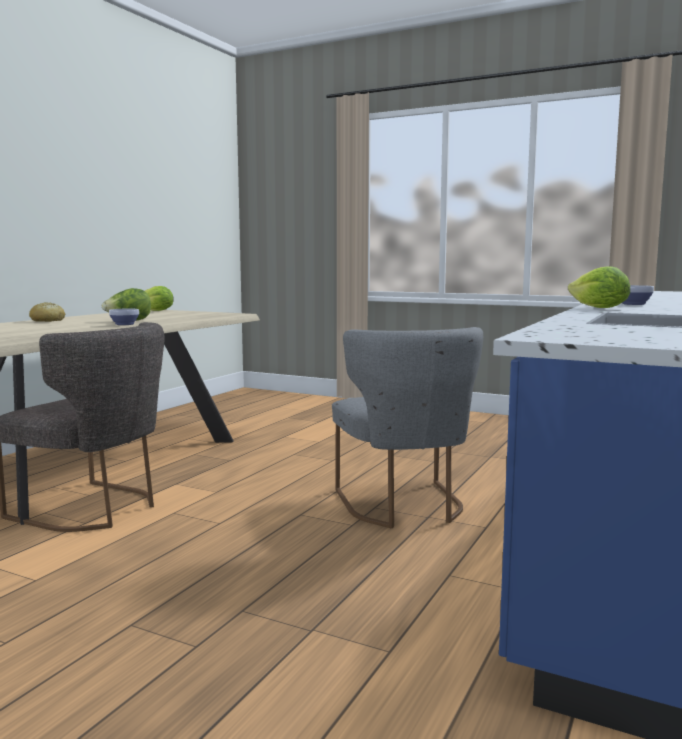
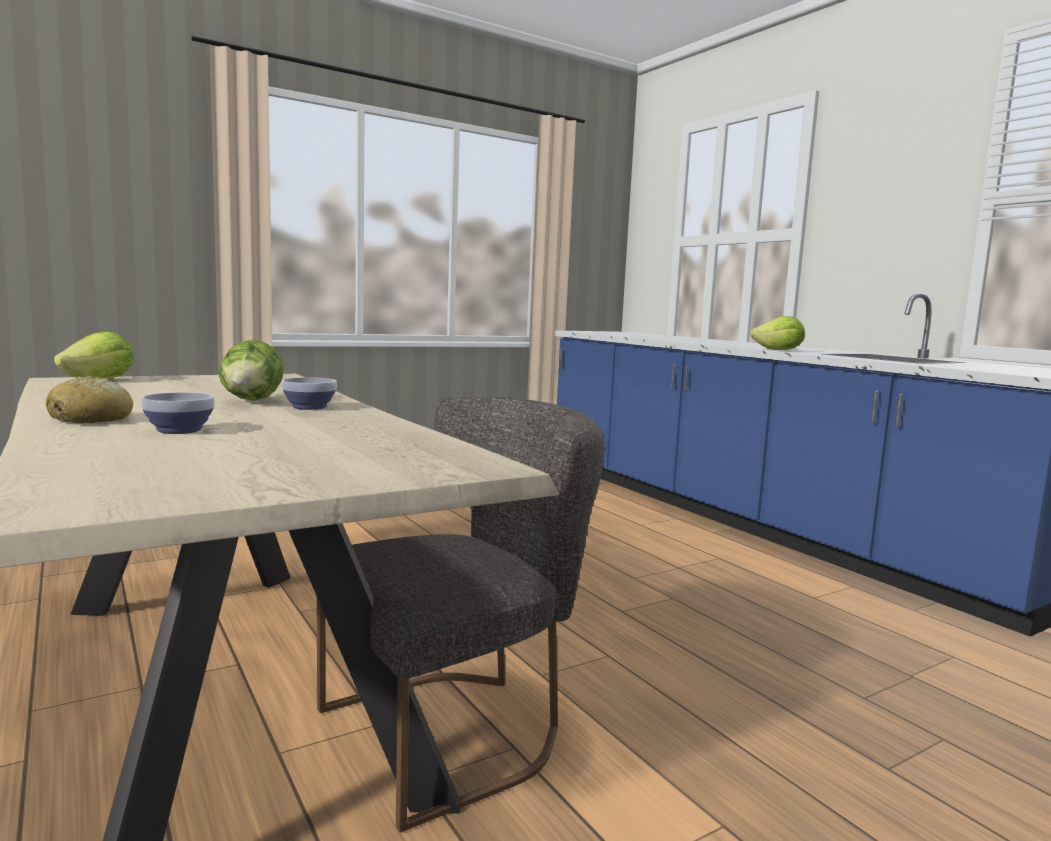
camera: 60 degrees left, 0 degrees up
(404, 507) = (645, 567): grey chair -> none
(634, 304) = (739, 345): bowl -> bowl (181, 430)

